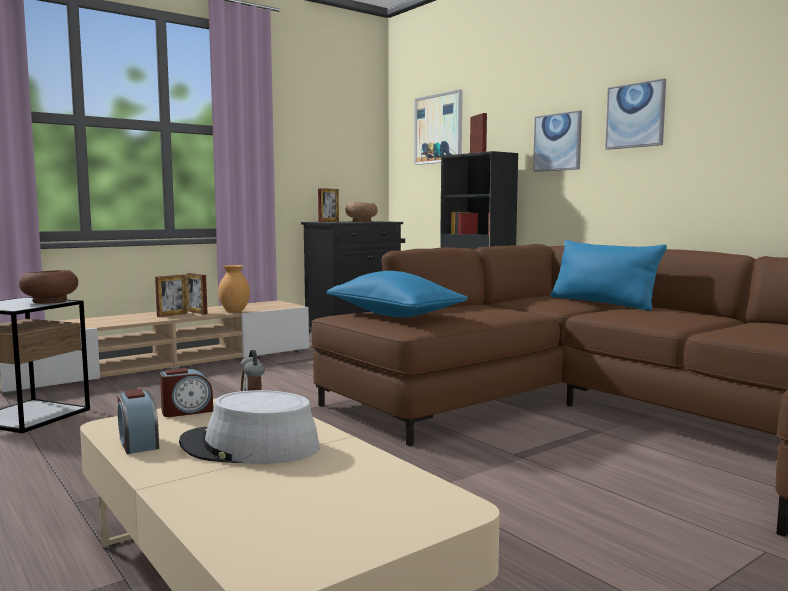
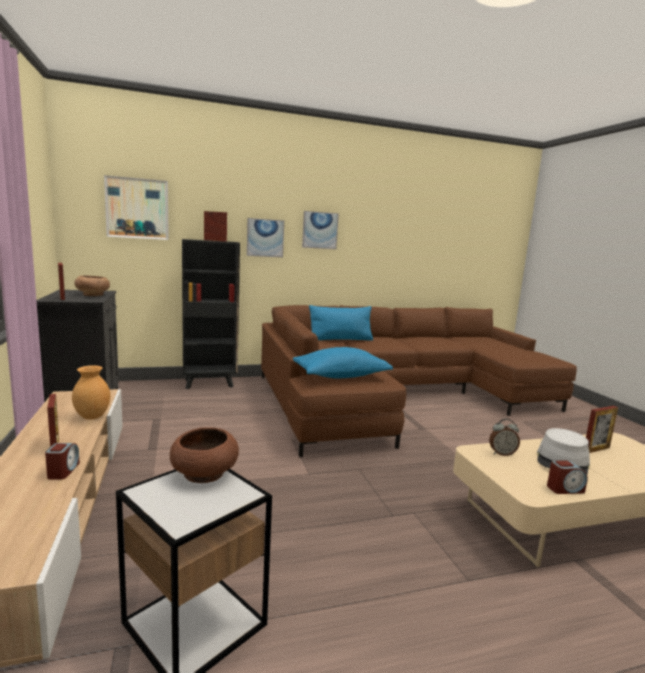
camera: 70 degrees left, 5 degrees up
(187, 411) = (499, 470): alarm clock -> alarm clock (63, 471)
(197, 312) = (63, 433): picture frame -> picture frame (596, 449)

